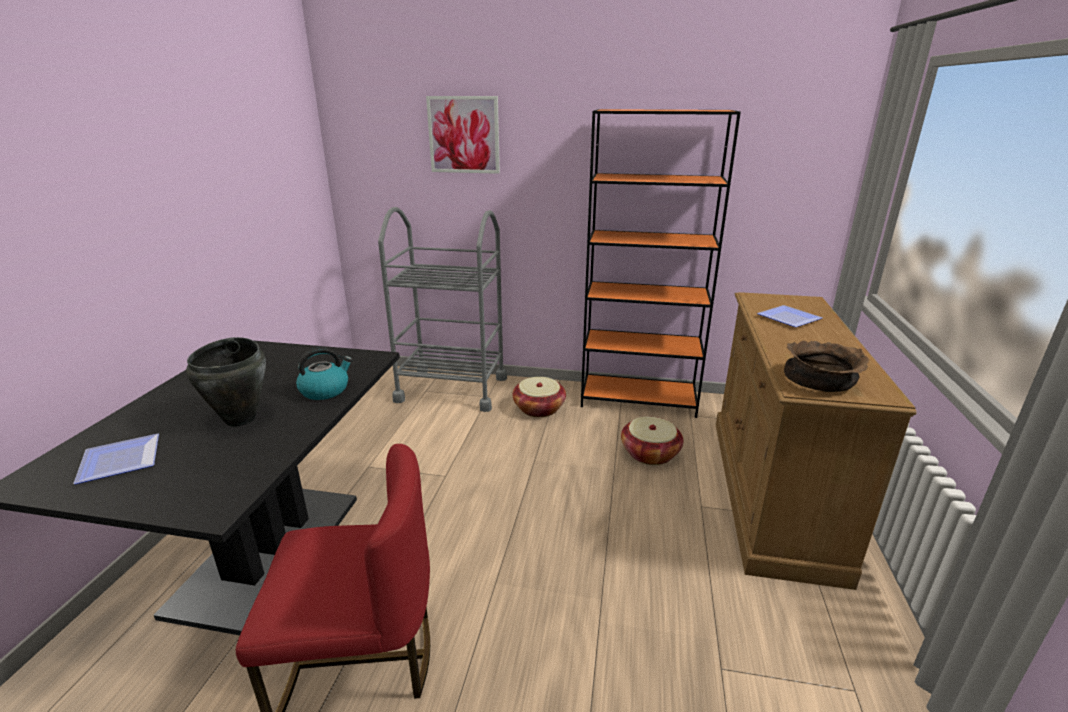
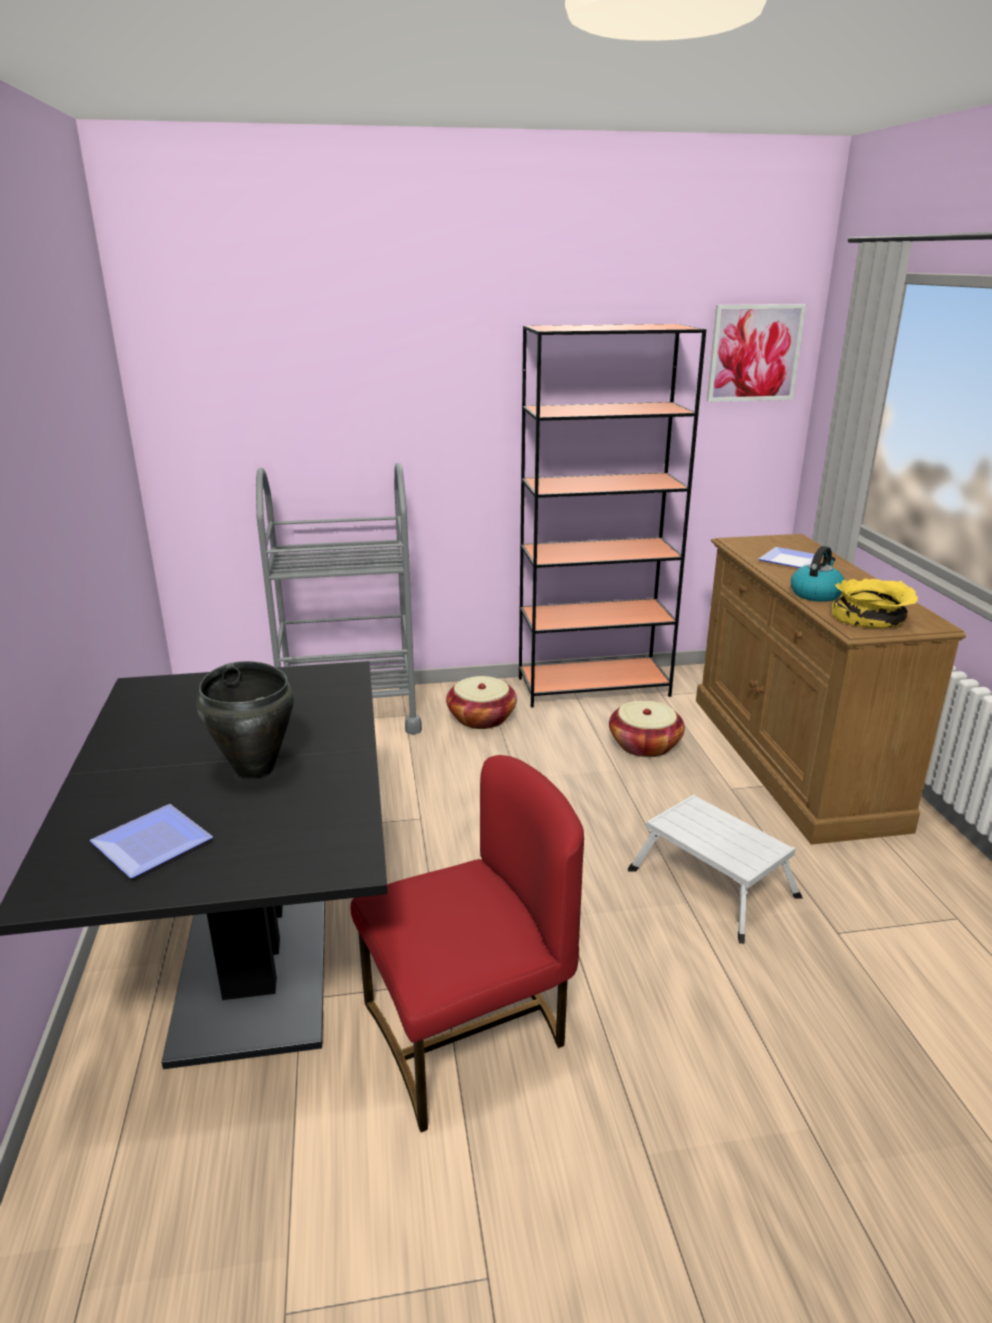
camera: 20 degrees left, 0 degrees up
(325, 390) = (326, 719): kettle -> kettle (815, 594)
(464, 135) = (343, 363): picture -> picture (754, 353)
(634, 588) = (713, 883): none -> white step ladder
(821, 381) = (871, 619): brown bowl -> yellow bowl

